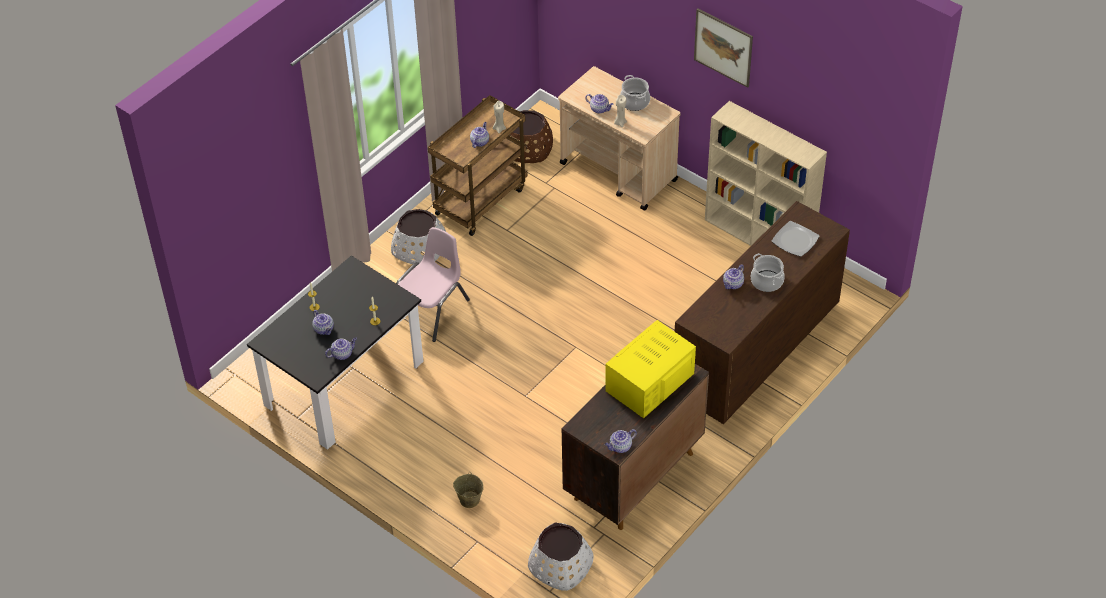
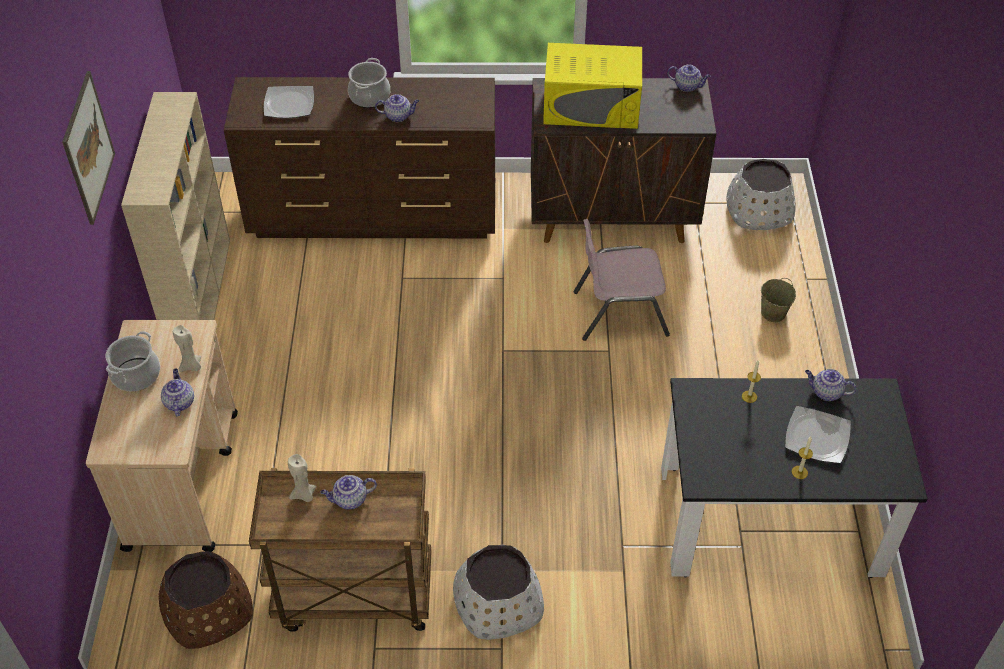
camera: 130 degrees left, 0 degrees up
(324, 329) = (816, 436): teapot -> plate
(431, 310) = (581, 515): pink chair -> pink chair (619, 312)

